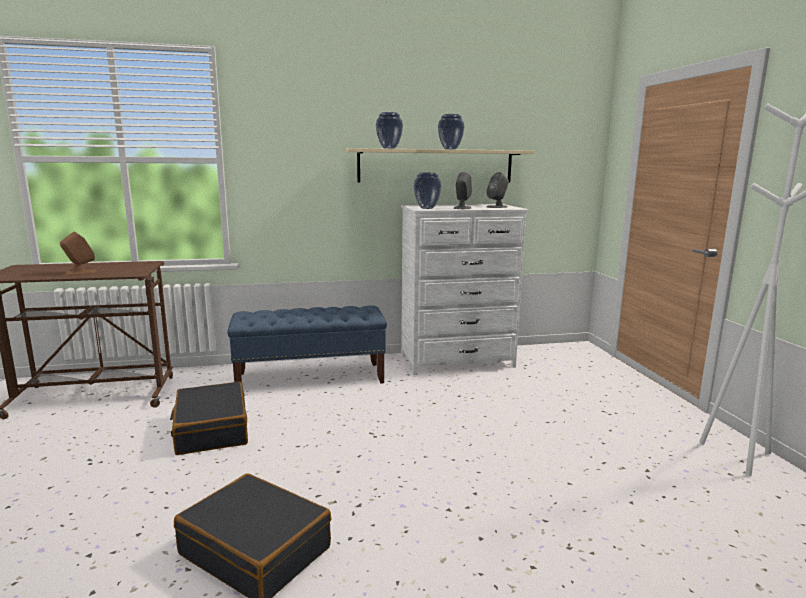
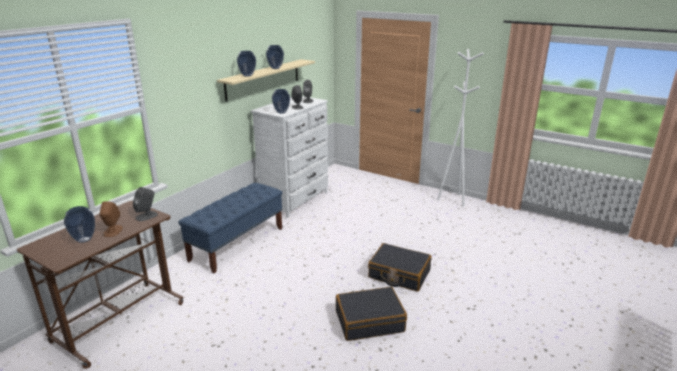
camera: 45 degrees left, 10 degrees up
(50, 271) = (84, 240): none -> vase
(131, 271) = (147, 216): none -> grey speaker
(211, 429) = (245, 296): black suitcase -> black suitcase (399, 274)

